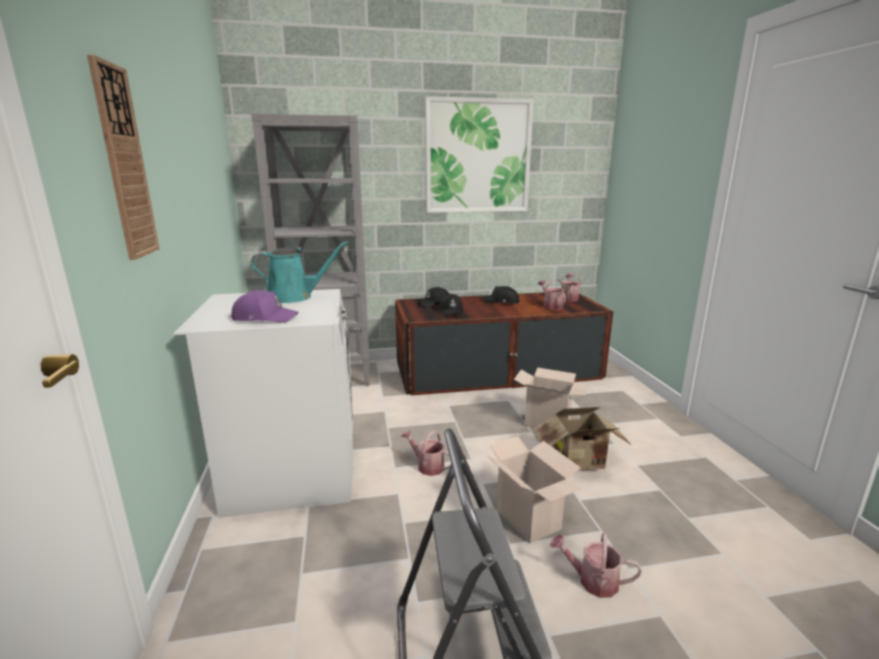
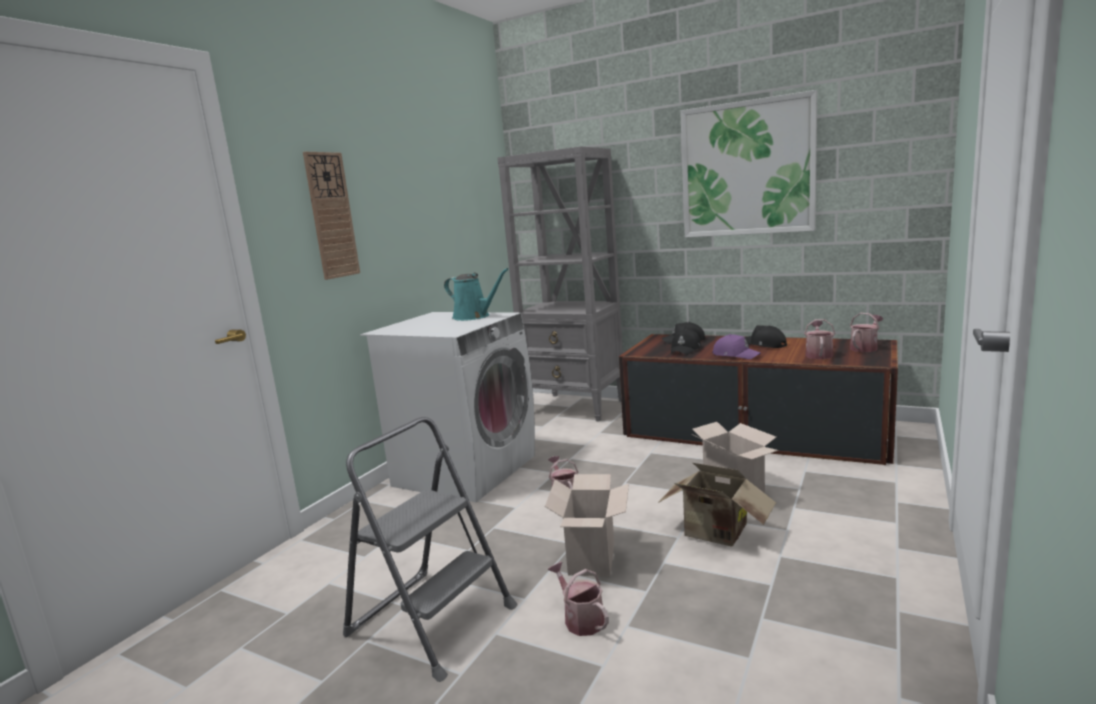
camera: 40 degrees right, 5 degrees down
(264, 318) = (423, 329): purple cap -> purple cap (735, 355)

